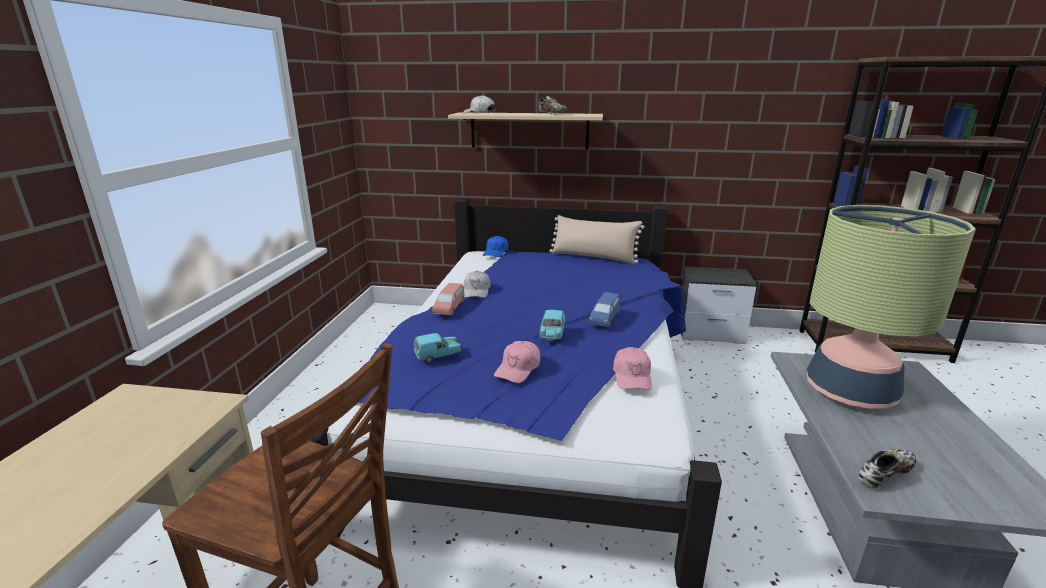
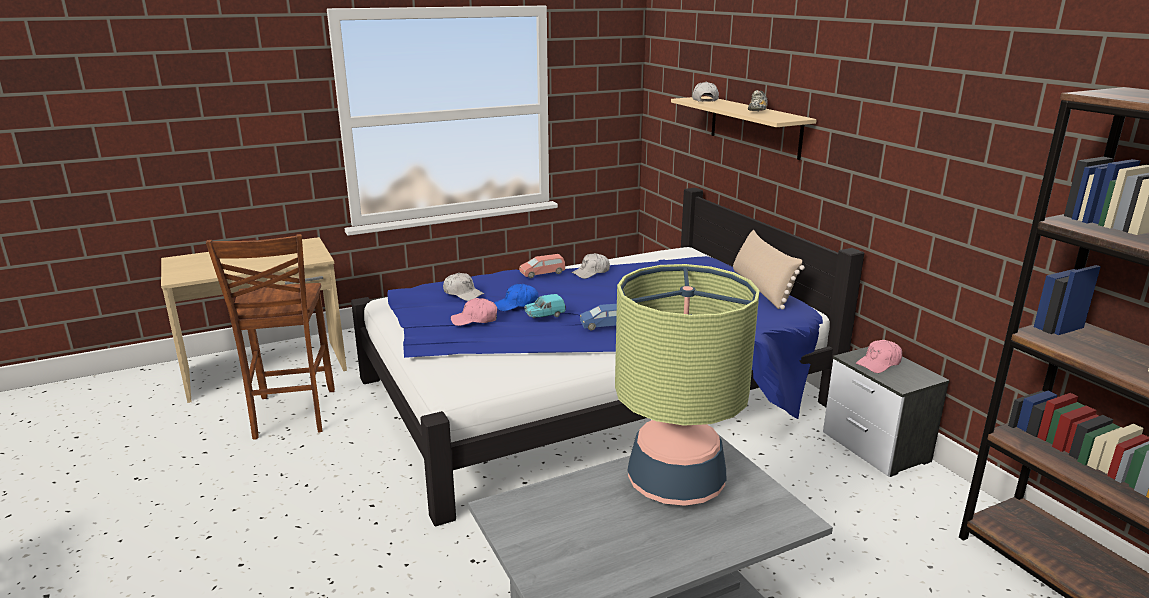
camera: 55 degrees right, 0 degrees up
(438, 356) = (463, 294): turquoise toy car -> white cap
(496, 252) = (691, 253): blue cap -> blue cap (517, 305)
(632, 376) = (518, 359): pink cap -> pink cap (879, 363)
(884, 474) = (531, 509): shoe -> none

